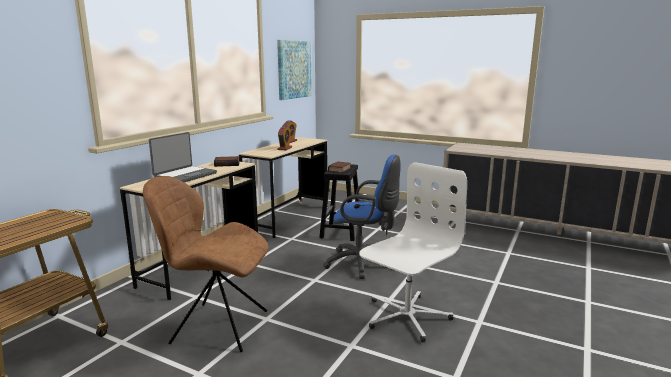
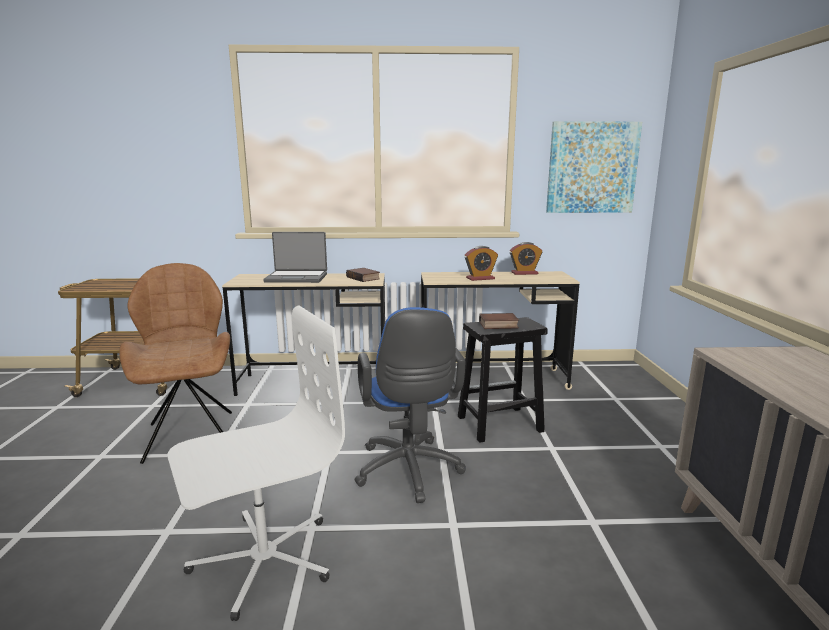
camera: 60 degrees right, 0 degrees up
(406, 316) = (263, 559): white office chair -> white office chair turned 45 degrees counterclockwise

